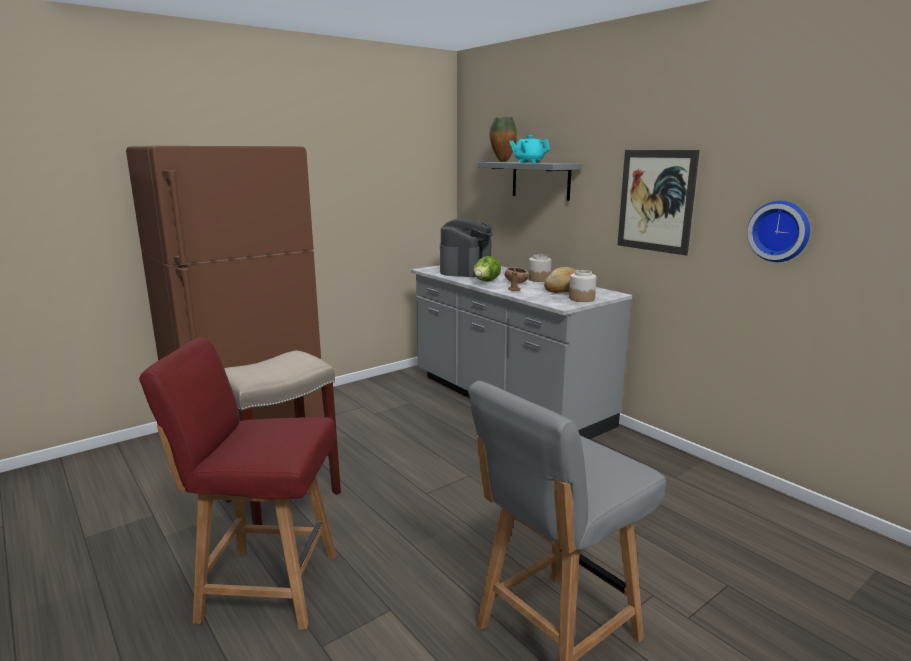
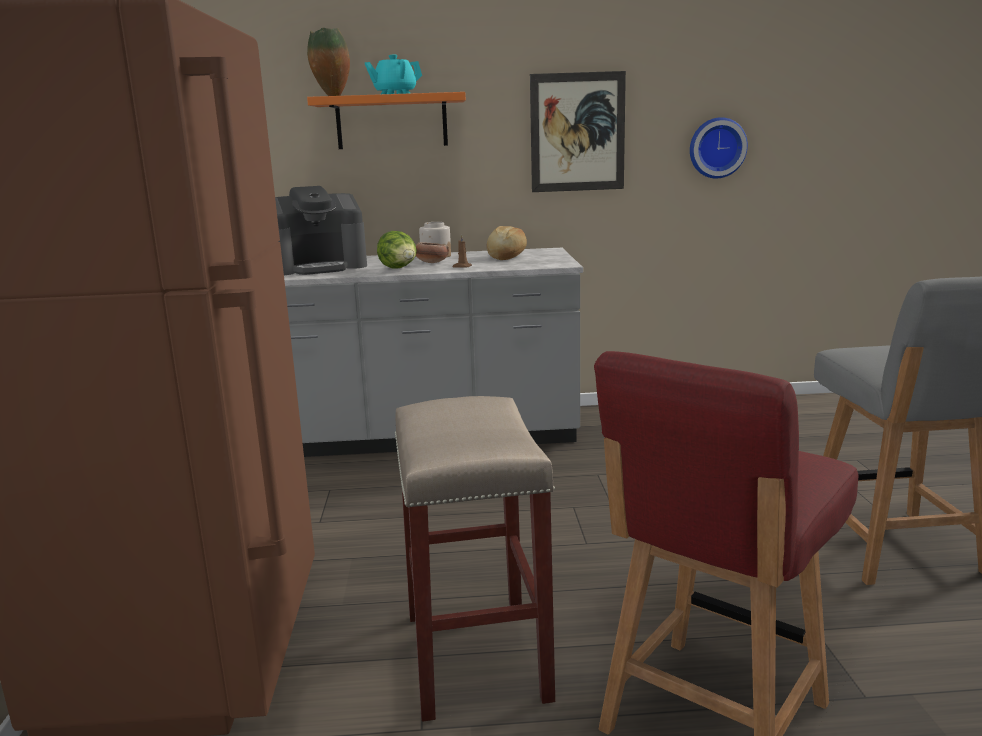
camera: 55 degrees left, 0 degrees up
(466, 270) = (317, 267): coffee machine -> coffee machine turned 105 degrees clockwise
(540, 180) = (391, 122): grey shelf -> orange shelf
(581, 299) = (549, 257): jar -> none

